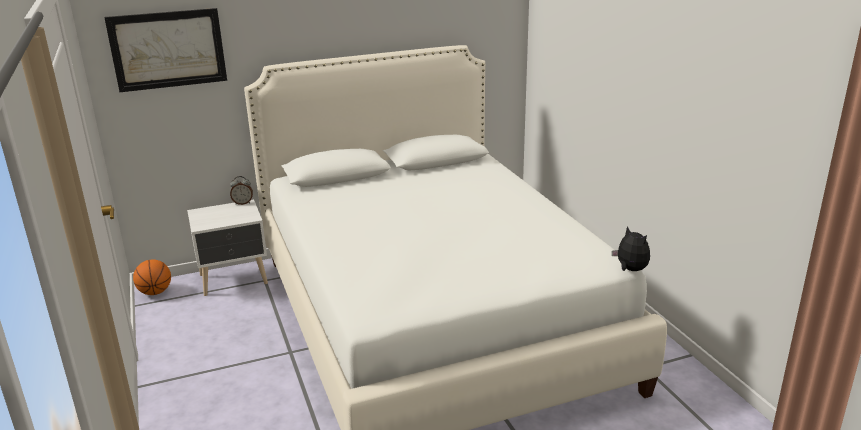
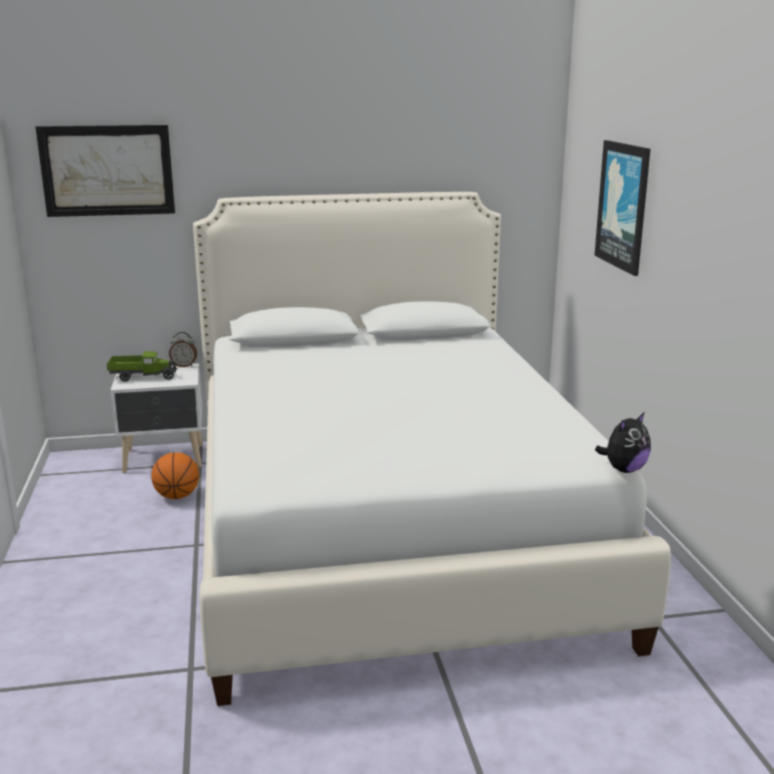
camera: 10 degrees right, 5 degrees down
(155, 292) = (69, 463): basketball -> basketball (177, 496)
(213, 217) = (143, 377): none -> toy truck
(589, 57) = (623, 206): none -> picture
(630, 270) = (624, 469): plush toy -> plush toy turned 75 degrees clockwise

